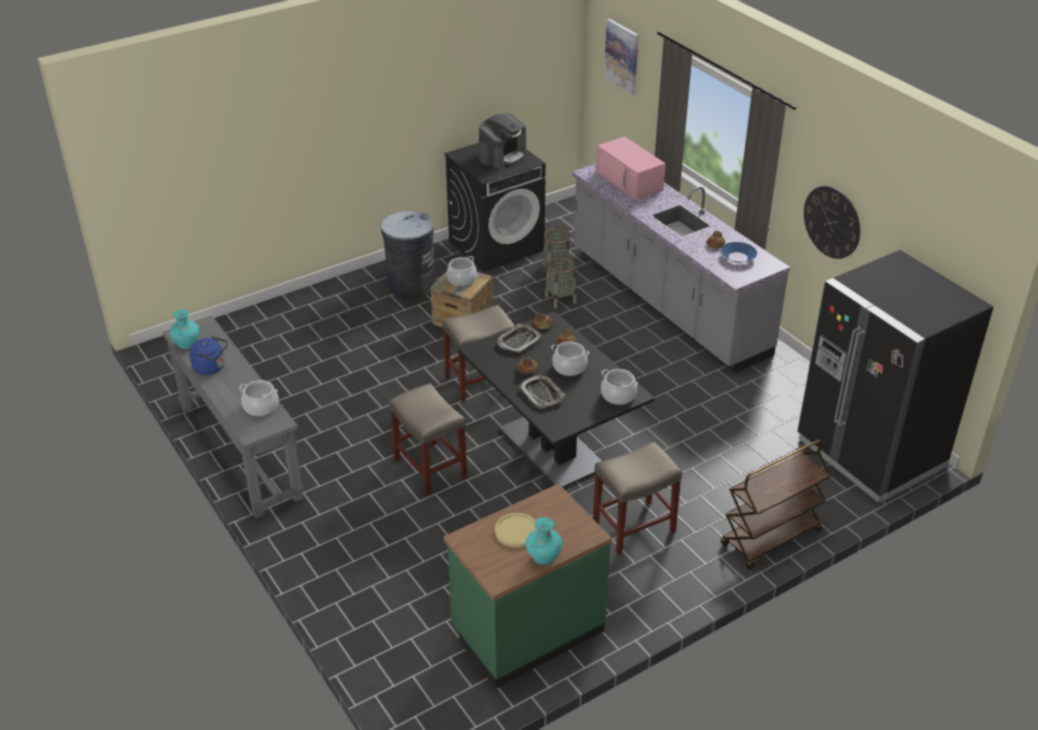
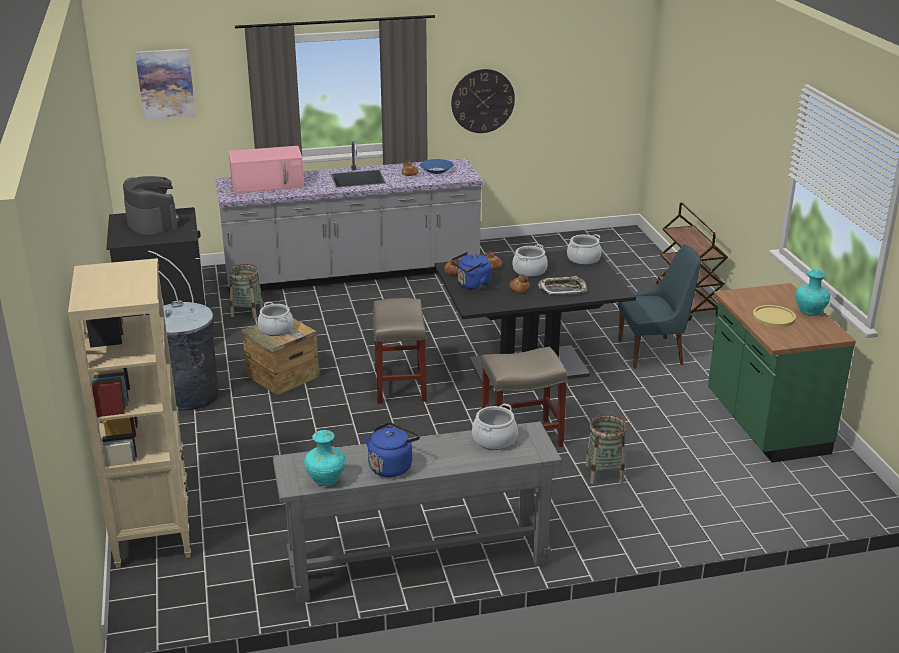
camera: 70 degrees left, 10 degrees down
(239, 326) = (153, 532): none -> beige bookcase
(519, 341) = (472, 285): tray -> blue kettle
(560, 299) = (300, 319): basket -> basket (604, 473)
(633, 528) = (653, 352): beige stool -> blue chair
(870, 453) = (608, 246): black fridge -> none

